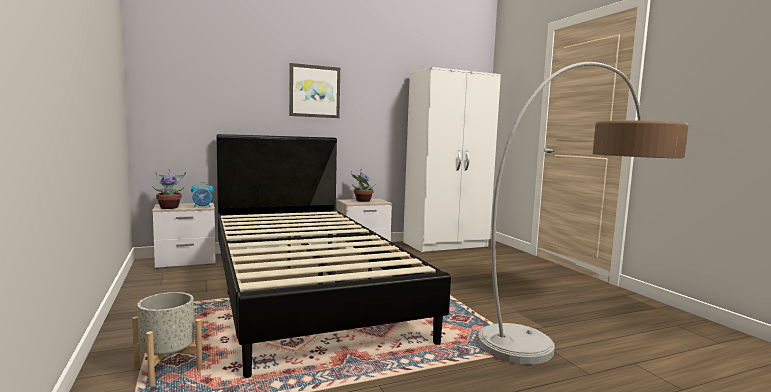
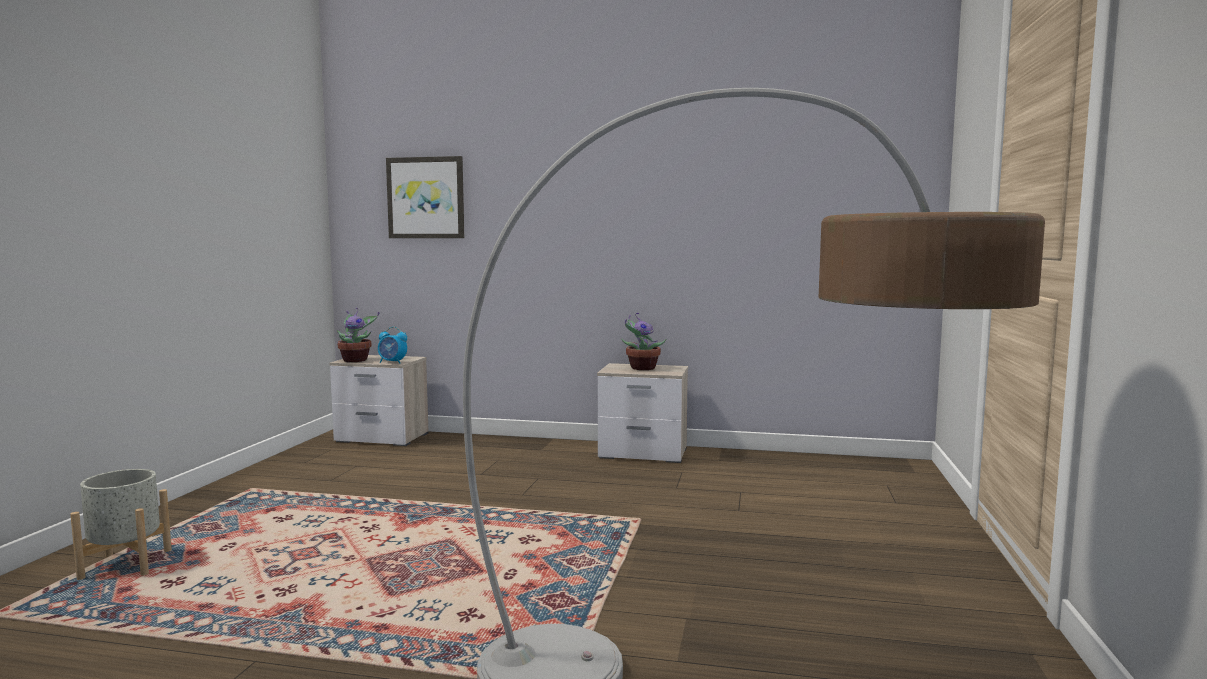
camera: 35 degrees right, 0 degrees up
(303, 288) = (439, 500): black bed -> none
(314, 91) = (572, 182): picture -> picture (426, 198)
(446, 244) = (813, 467): white wardrobe -> none

